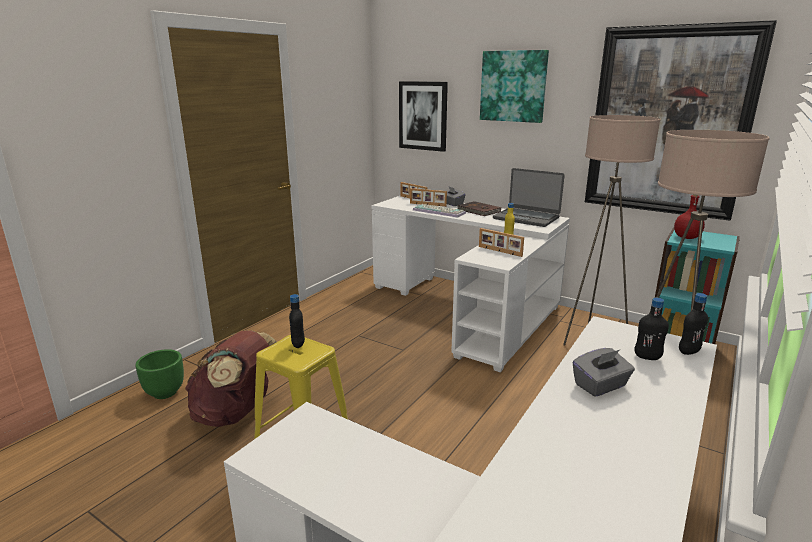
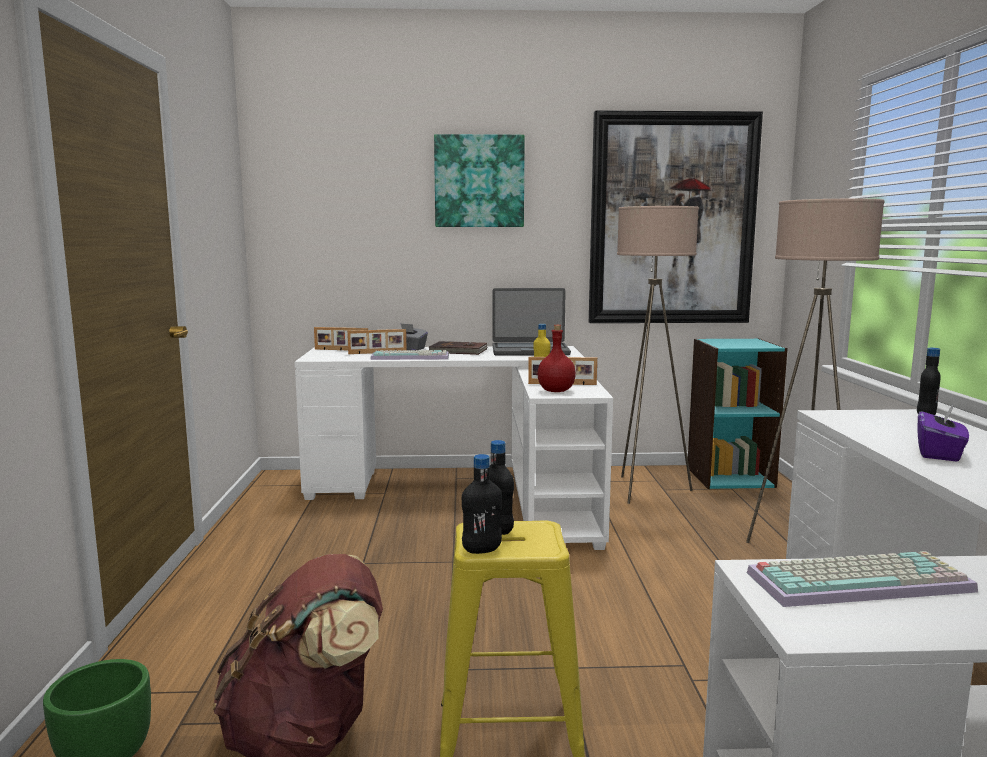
camera: 35 degrees left, 10 degrees down
(343, 444) = (859, 580): none -> keyboard
(423, 116) = (339, 226): picture -> none
(600, 386) = (939, 453): grey tissue box -> purple tissue box
(647, 357) = (912, 427): black bottle -> black bottle (481, 550)
(687, 237) = (726, 344): red bottle -> red bottle (556, 391)

